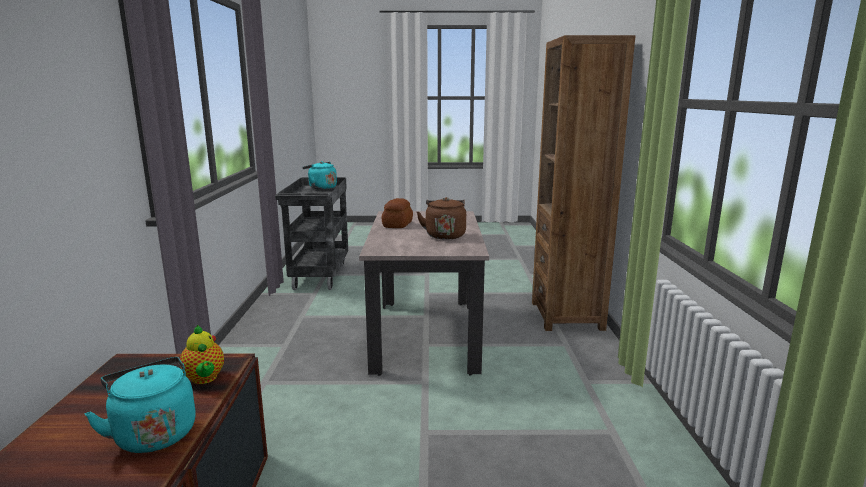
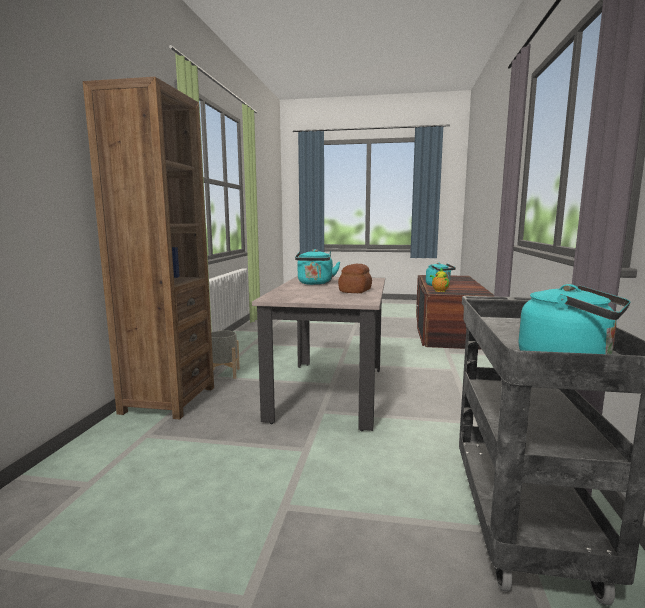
camera: 170 degrees left, 5 degrees down
(444, 235) = (315, 283): brown kettle -> turquoise kettle
(561, 350) = (223, 373): none -> grey planter

